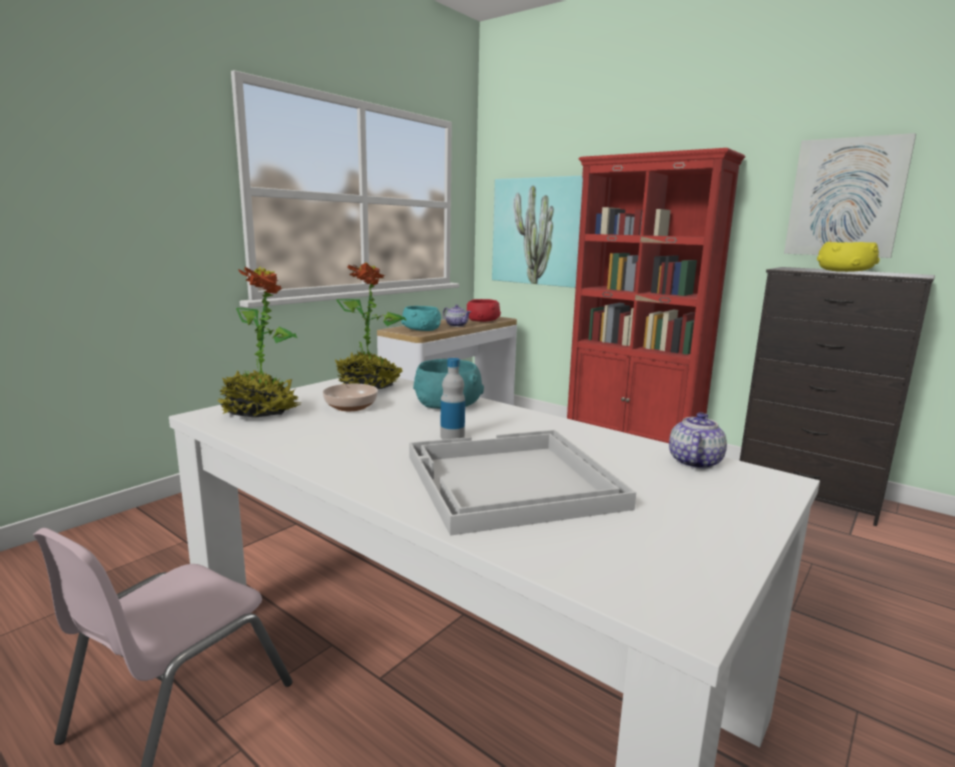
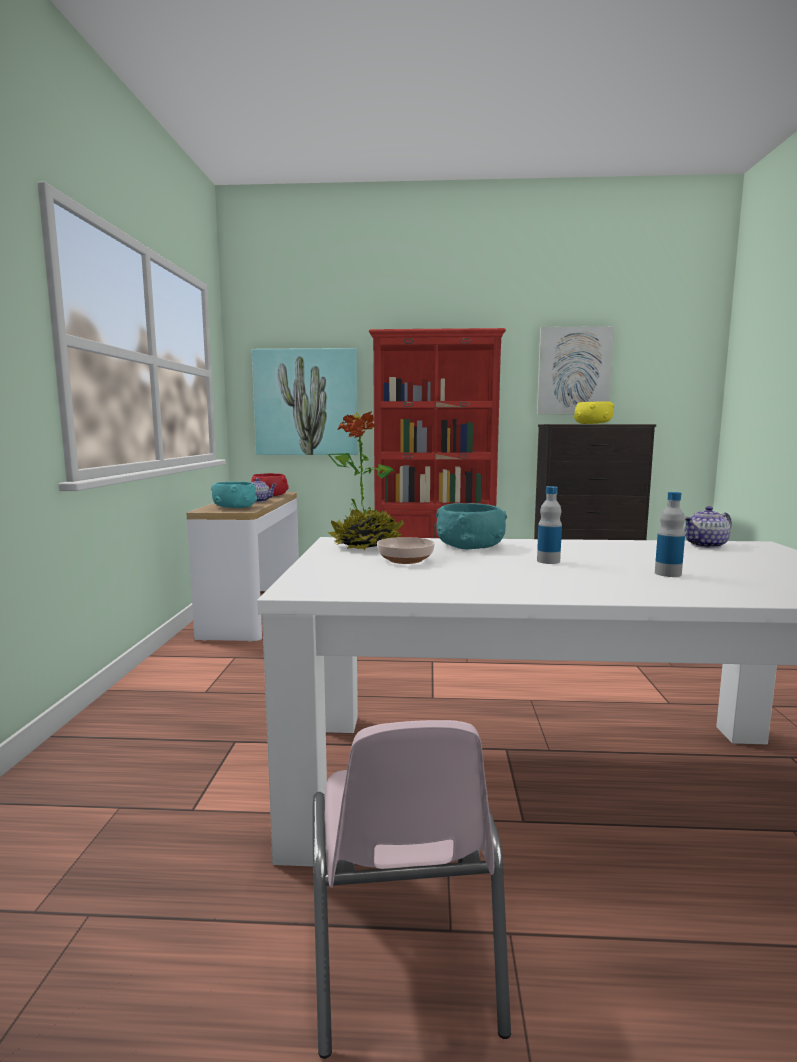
camera: 35 degrees left, 5 degrees down
(260, 412) = (343, 578): potted plant -> none
(510, 482) = (668, 574): white tray -> bottle
(694, 462) = (706, 545): teapot -> teapot turned 105 degrees counterclockwise

